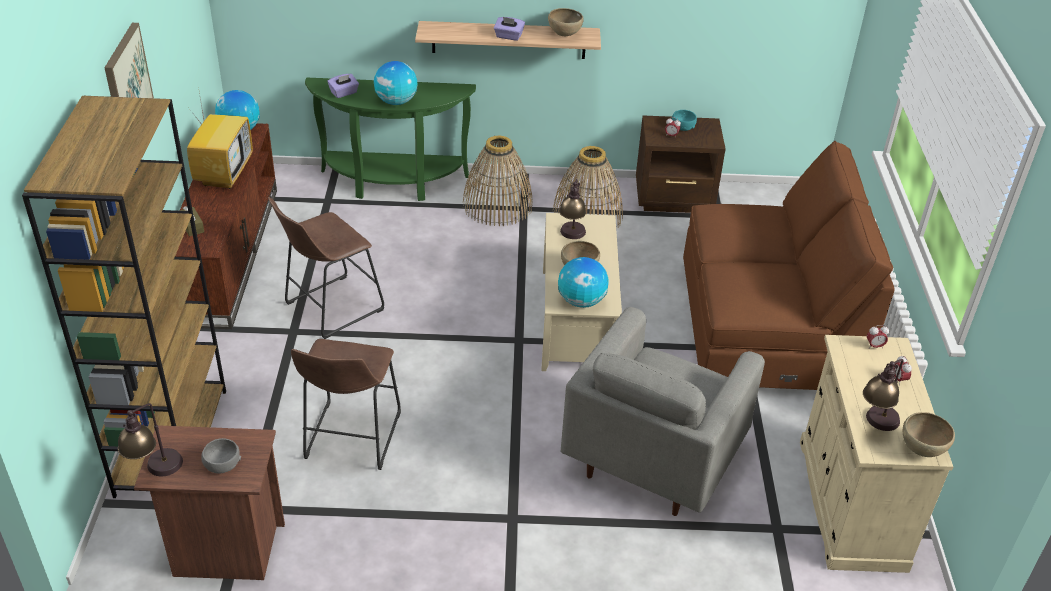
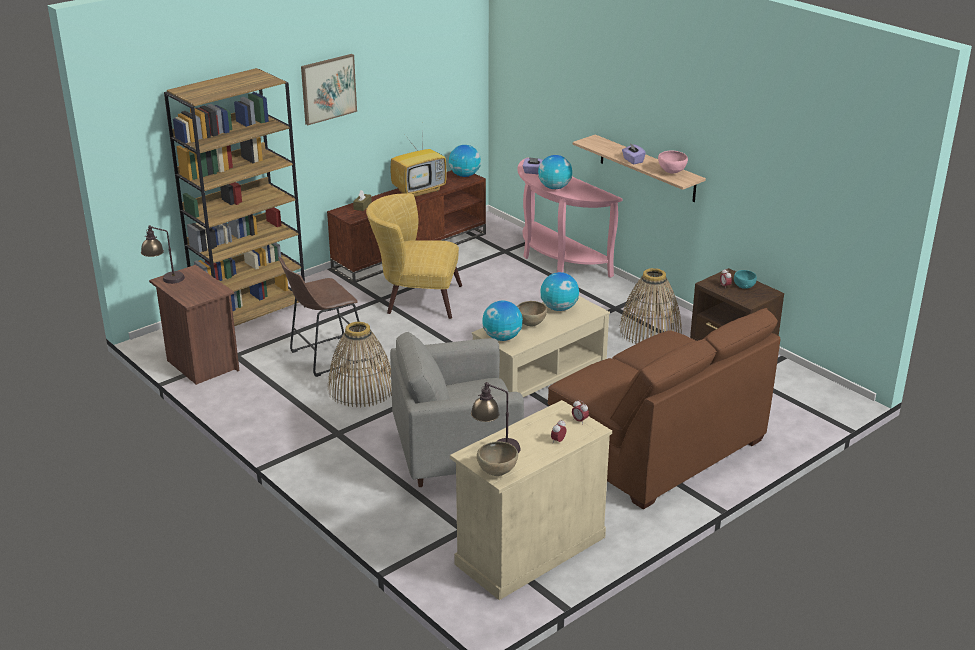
camera: 50 degrees right, 10 degrees down
(222, 465) = (191, 291): grey bowl -> none
(329, 308) = (415, 299): brown stool -> yellow armchair
(392, 184) = (557, 260): green console table -> pink console table
(497, 205) = (601, 299): basket -> basket (361, 389)
(564, 35) = (671, 172): brown bowl -> pink bowl
(571, 237) = (559, 308): table lamp -> globe

